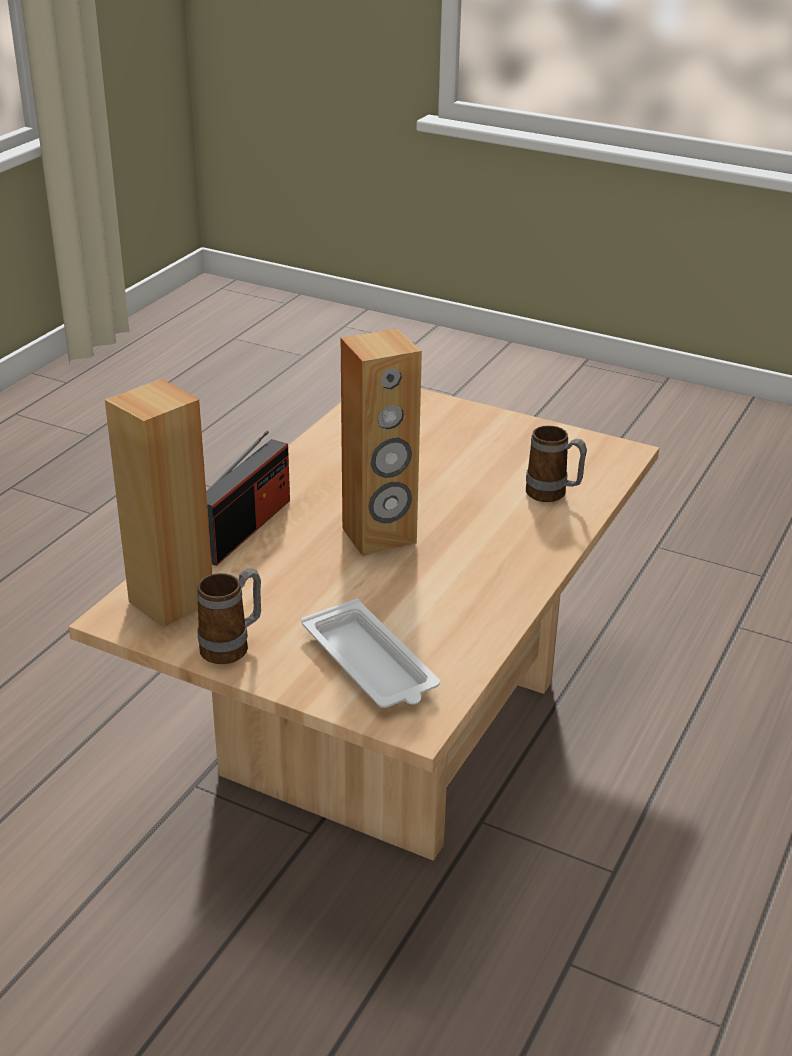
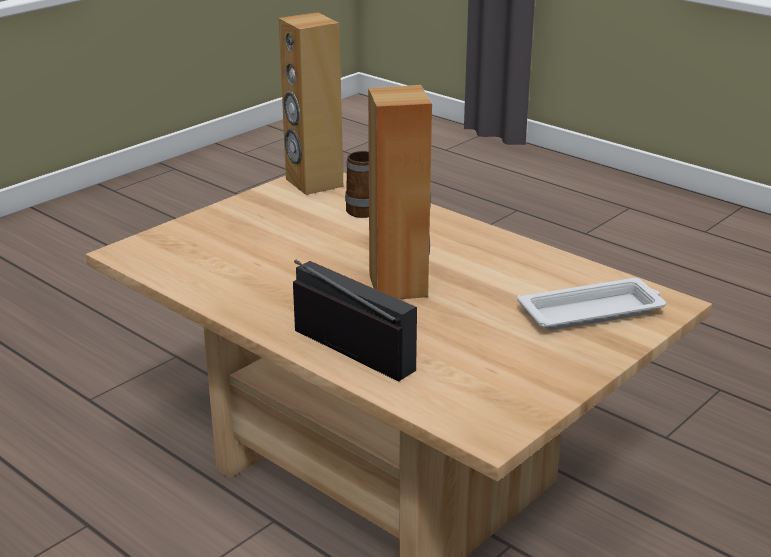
camera: 75 degrees left, 5 degrees down
(170, 600) = (470, 400): brown speaker -> brown speaker (313, 183)
(233, 646) = (555, 372): mug -> none

